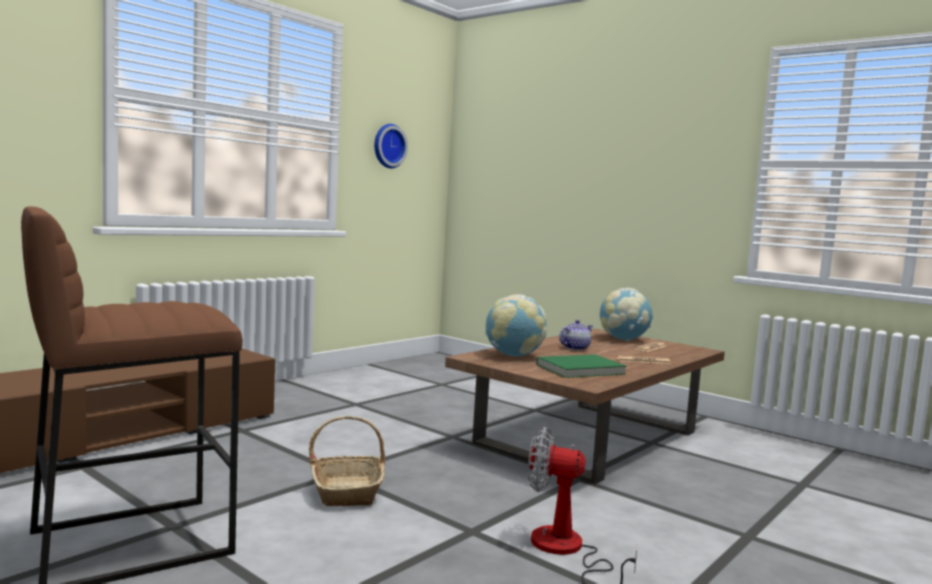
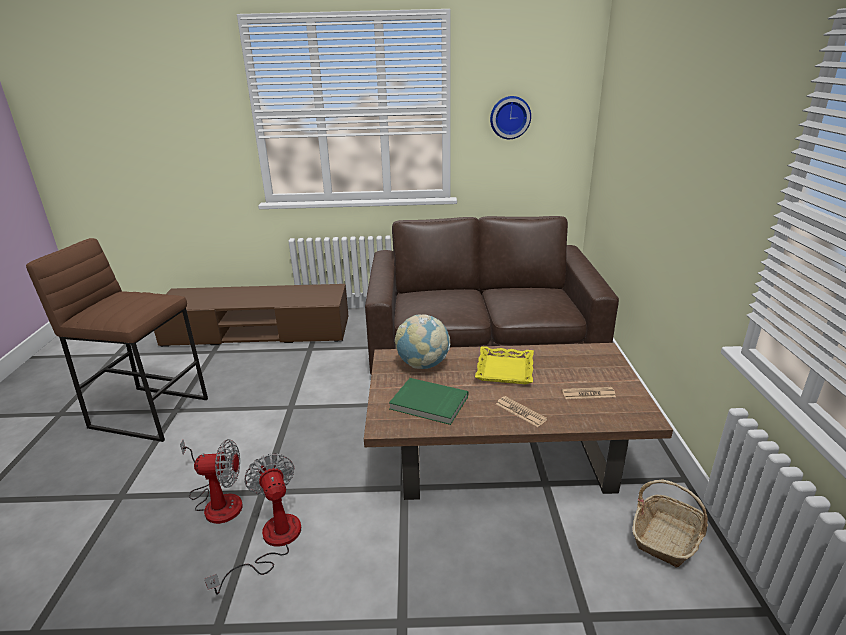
camera: 50 degrees right, 20 degrees up
(347, 491) = (269, 424): basket -> basket (666, 537)
(422, 387) = (481, 342): none -> brown sofa
(444, 557) = (218, 501): none -> fan
(574, 348) = (504, 370): teapot -> yellow tray
(623, 339) = (594, 370): globe -> none

